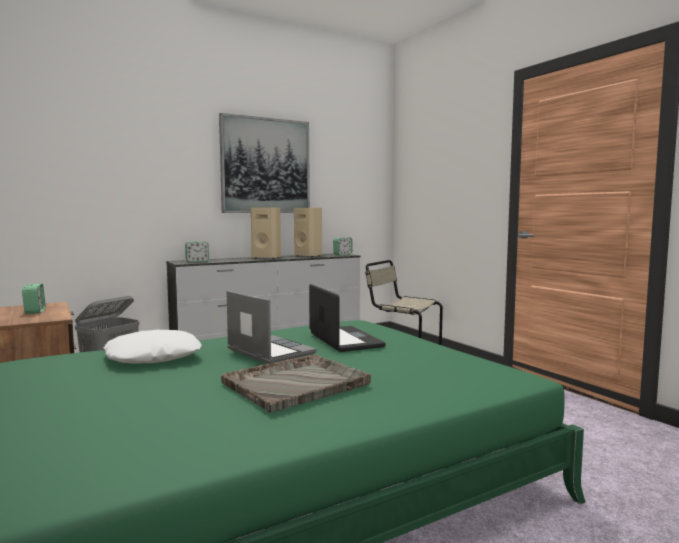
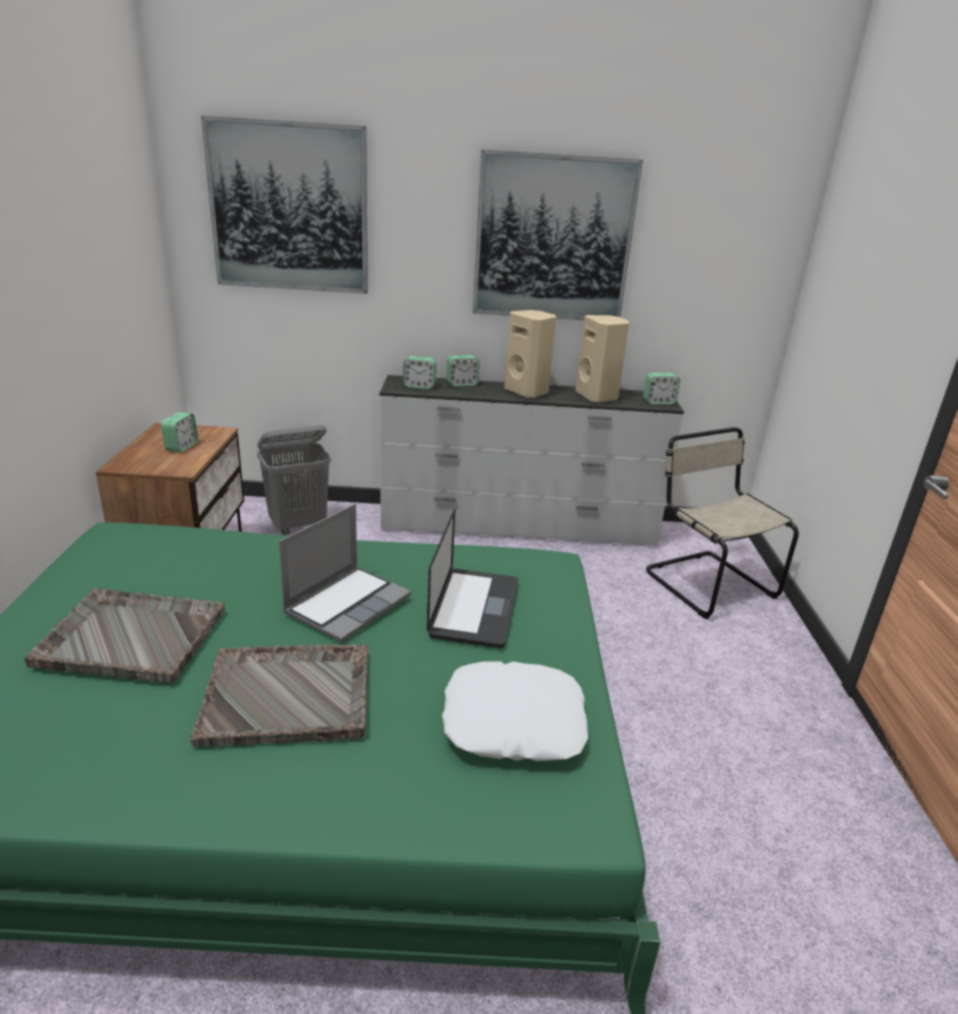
camera: 30 degrees right, 20 degrees up
(87, 147) = (289, 208): none -> picture
(134, 390) = (130, 637): none -> grey tray
(153, 357) = (225, 567): white pillow -> white pillow (513, 721)
(222, 259) = (462, 384): none -> alarm clock
(269, 351) = (348, 604): laptop -> laptop turned 45 degrees clockwise

